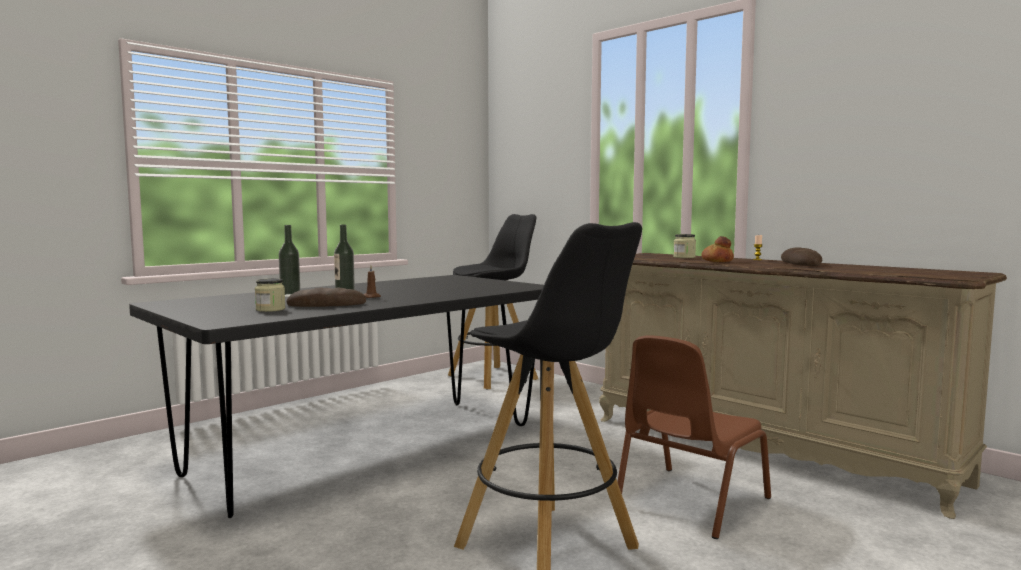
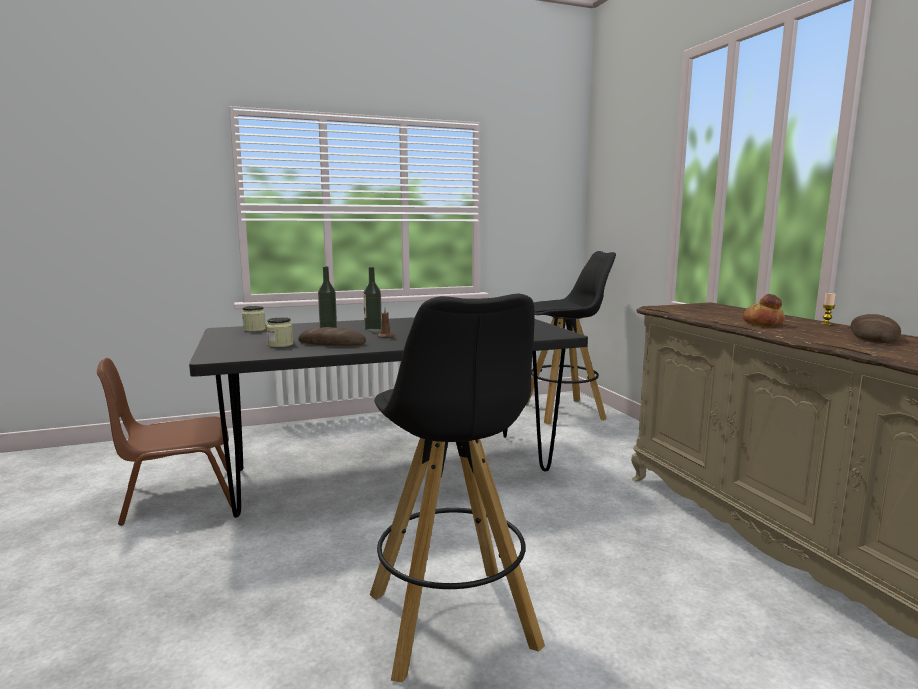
camera: 25 degrees right, 5 degrees up
(684, 257) = (735, 314): jar -> jar (254, 329)
(689, 502) = (649, 605): brown chair -> brown chair (177, 496)

